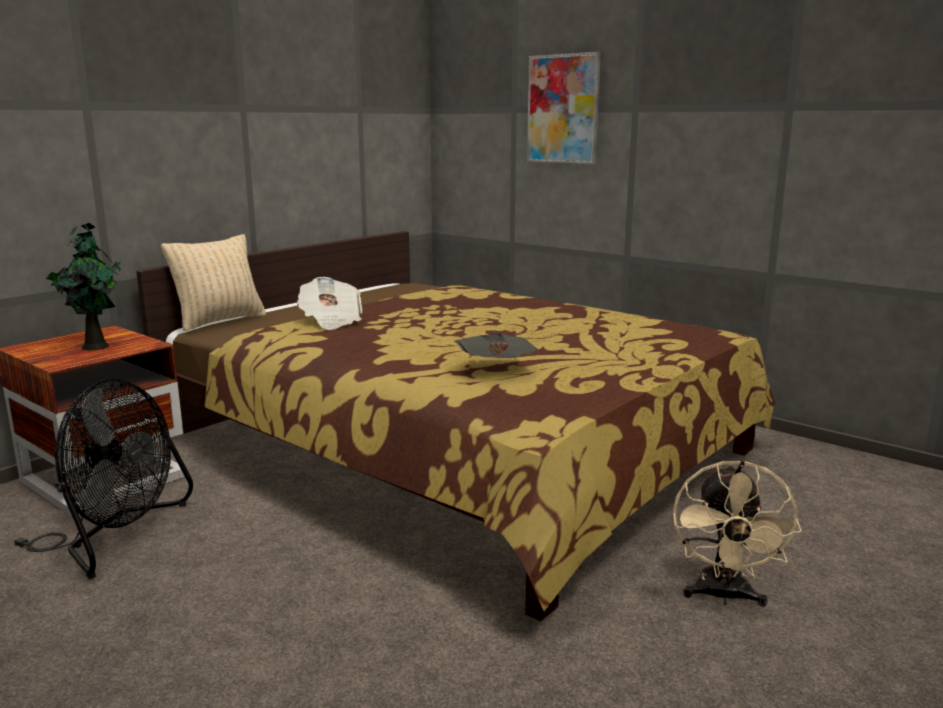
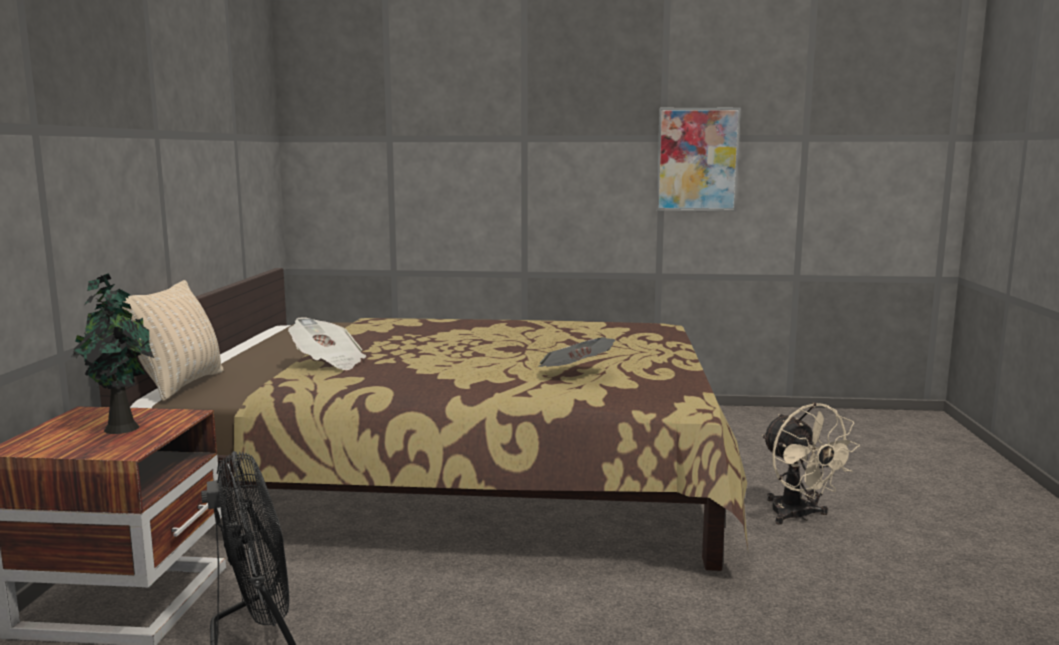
camera: 35 degrees left, 5 degrees down
(563, 109) = (448, 138): picture -> picture (697, 159)

